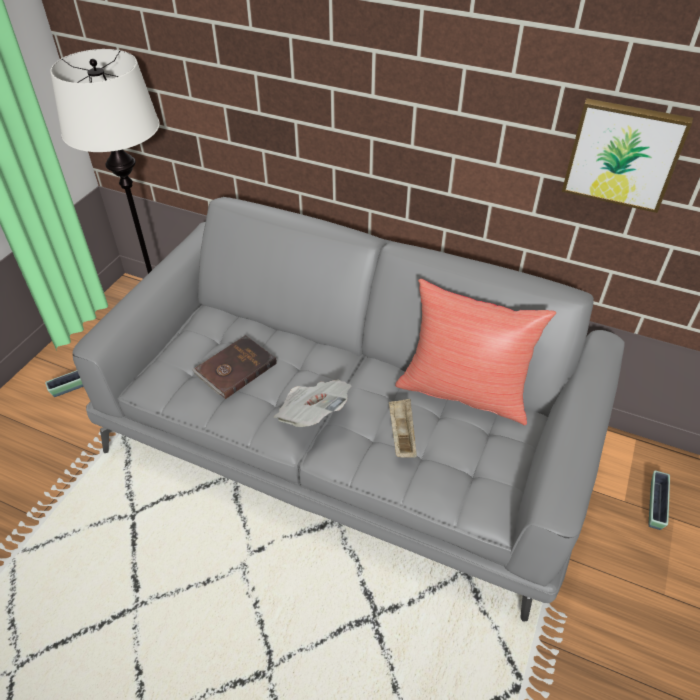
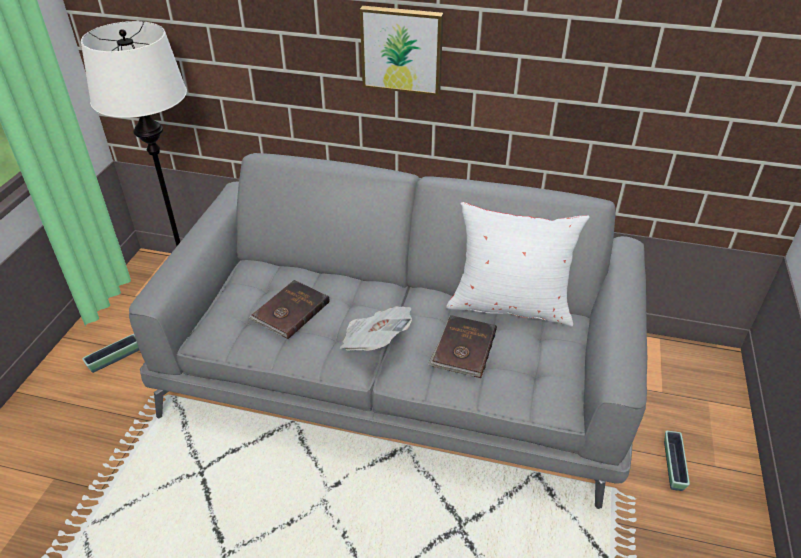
camera: 10 degrees left, 5 degrees down
(401, 434) = (463, 349): beige tray -> brown book
(464, 391) = (510, 305): red pillow -> white pillow
(623, 154) = (627, 73): picture -> picture (402, 49)
(655, 505) = (689, 391): planter -> planter (673, 466)

